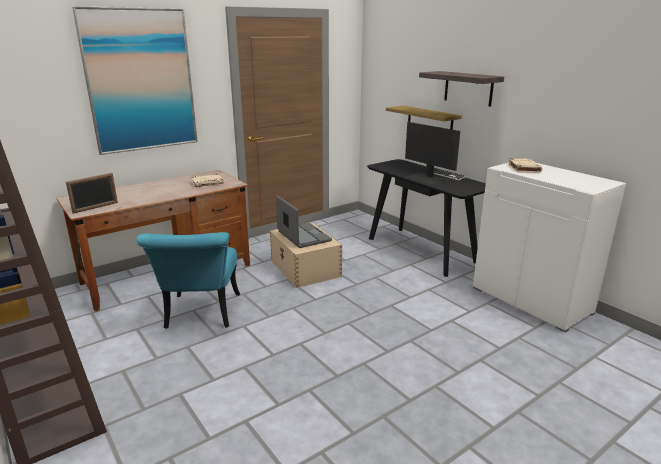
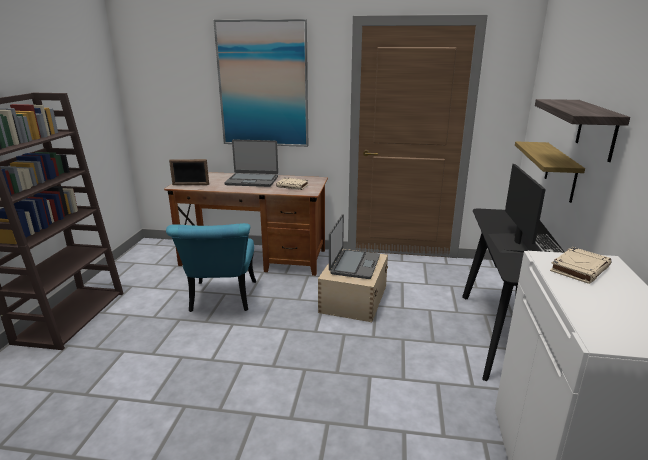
camera: 45 degrees right, 0 degrees up
(155, 188) = (252, 180): none -> laptop
(201, 316) = (222, 300): turquoise chair -> turquoise chair turned 45 degrees counterclockwise

